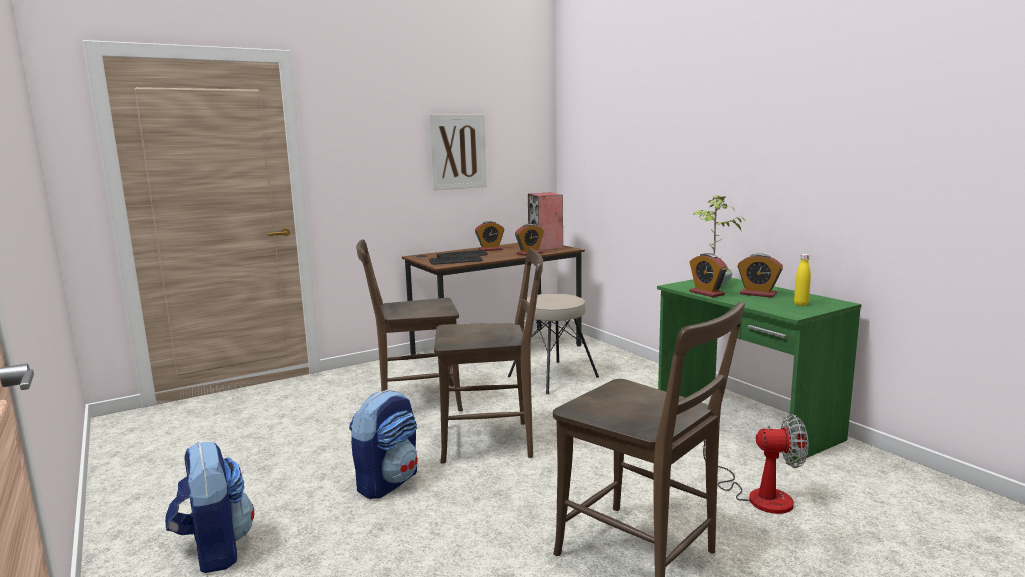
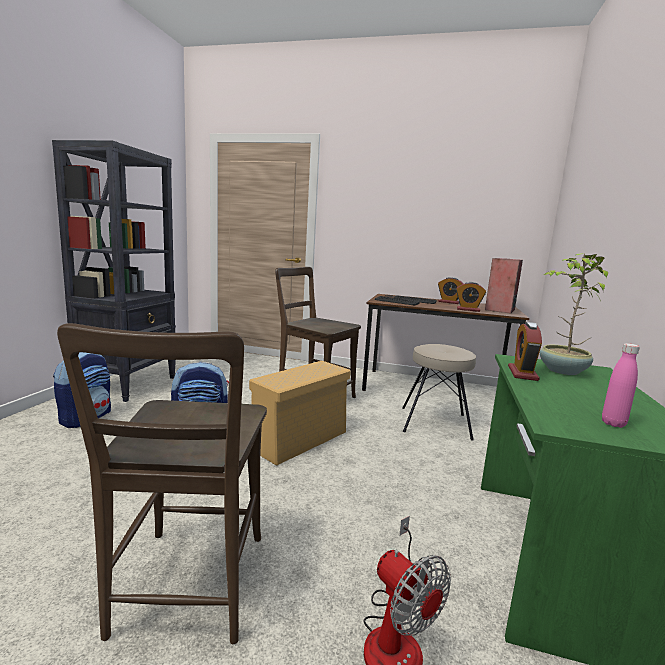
camera: 45 degrees right, 0 degrees up
(155, 496) = (129, 384): none -> black bookcase
(458, 151) = (442, 215): picture -> none
(492, 441) = (298, 441): brown chair -> beige storage box
(758, 294) = (588, 394): alarm clock -> none
(801, 304) = (613, 423): yellow bottle -> pink bottle

